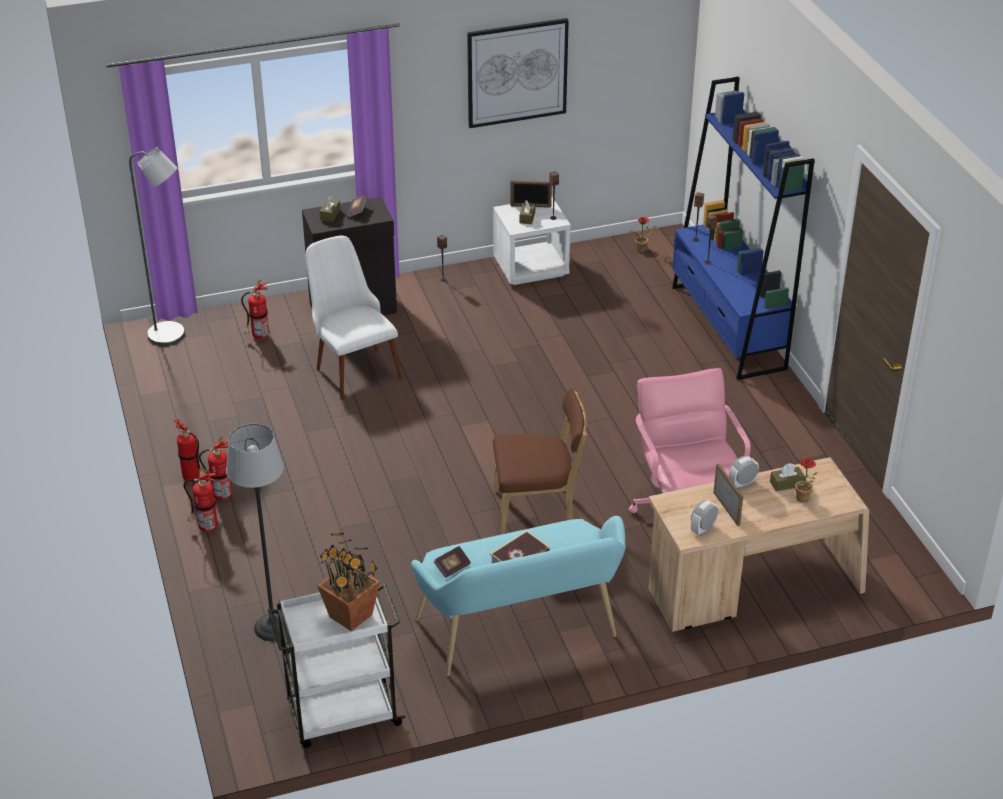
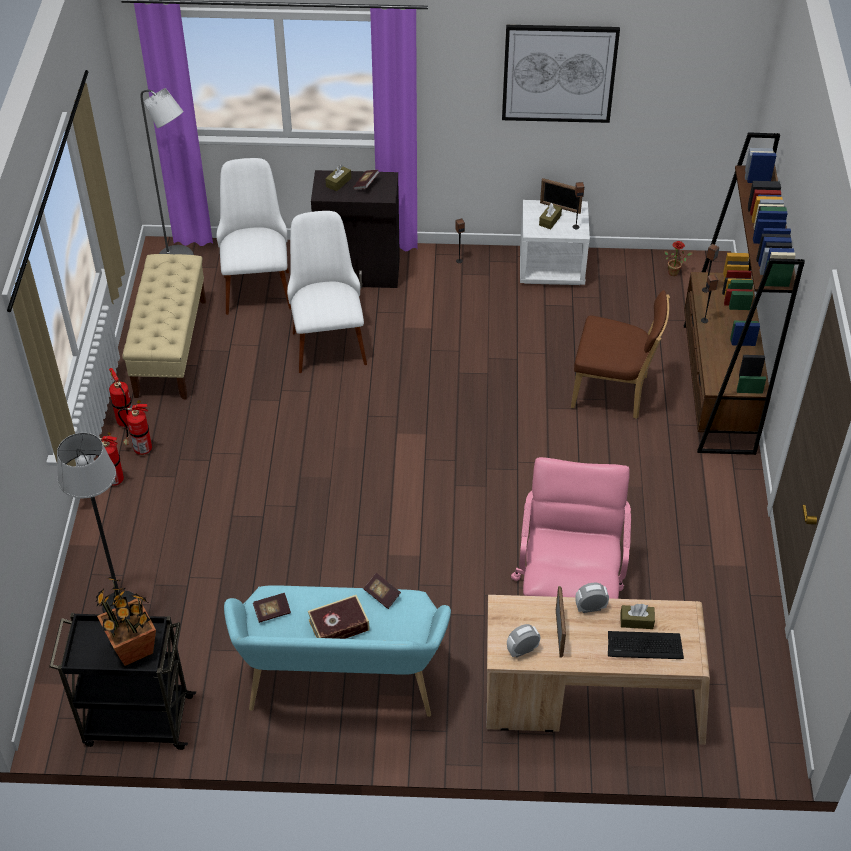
camera: 20 degrees right, 10 degrees up
(202, 407) = (171, 347): none -> beige bench
(258, 337) = (257, 283): fire extinguisher -> white chair
(341, 714) = (136, 720): white cart -> black cart
(538, 510) = (424, 550): brown chair -> brown chair (613, 392)
(545, 529) = (382, 595): none -> book
(728, 327) = (718, 388): blue bookcase -> brown bookcase
(803, 500) = (644, 646): potted plant -> keyboard

